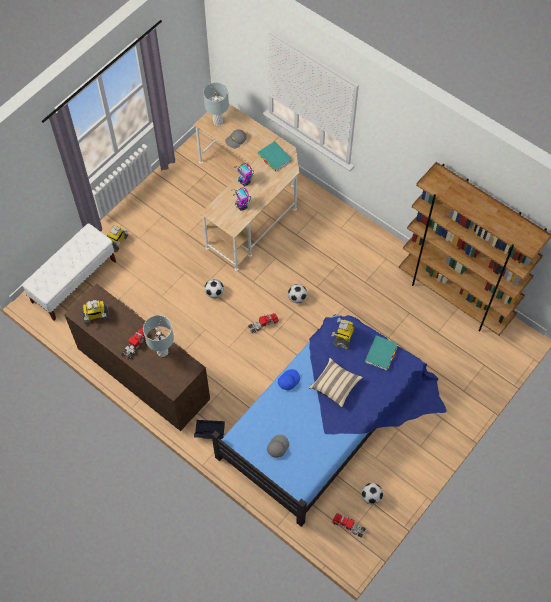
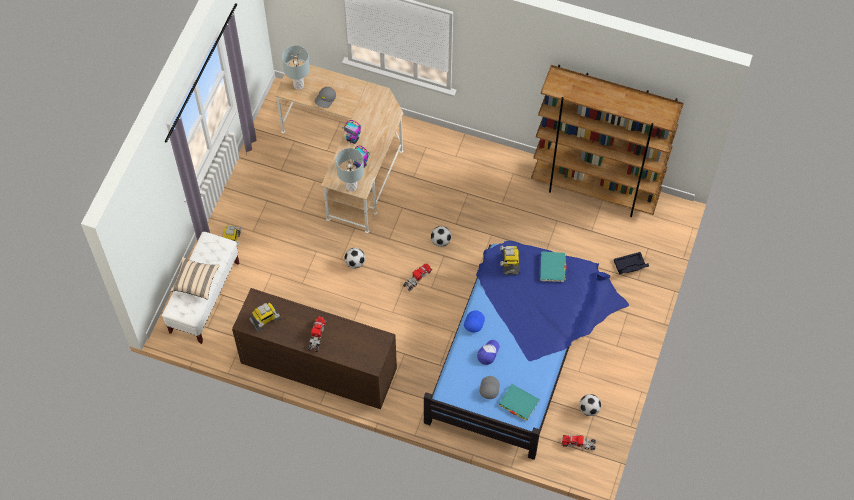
camera: 20 degrees left, 0 degrees up
(162, 351) = (346, 333): grey table lamp -> grey table lamp (351, 186)
(208, 432) = (407, 401): black storage box -> black storage box (629, 266)
(274, 157) = (372, 105): turquoise book -> turquoise book (519, 403)
(290, 413) = (488, 353): none -> cap
(335, 385) = (520, 312): beige pillow -> beige pillow (196, 282)

